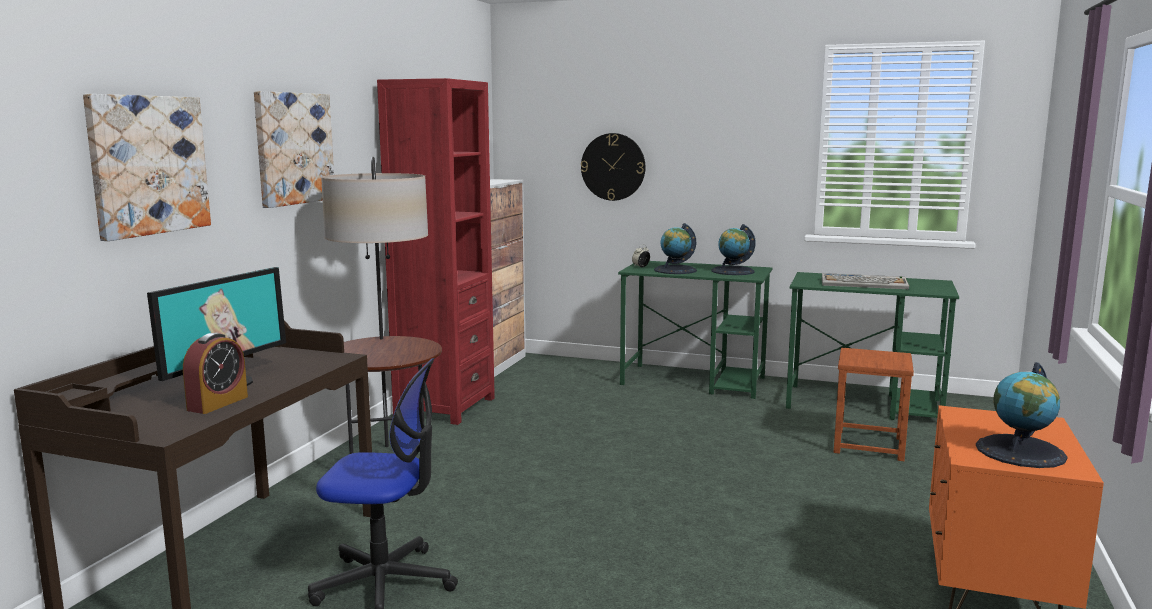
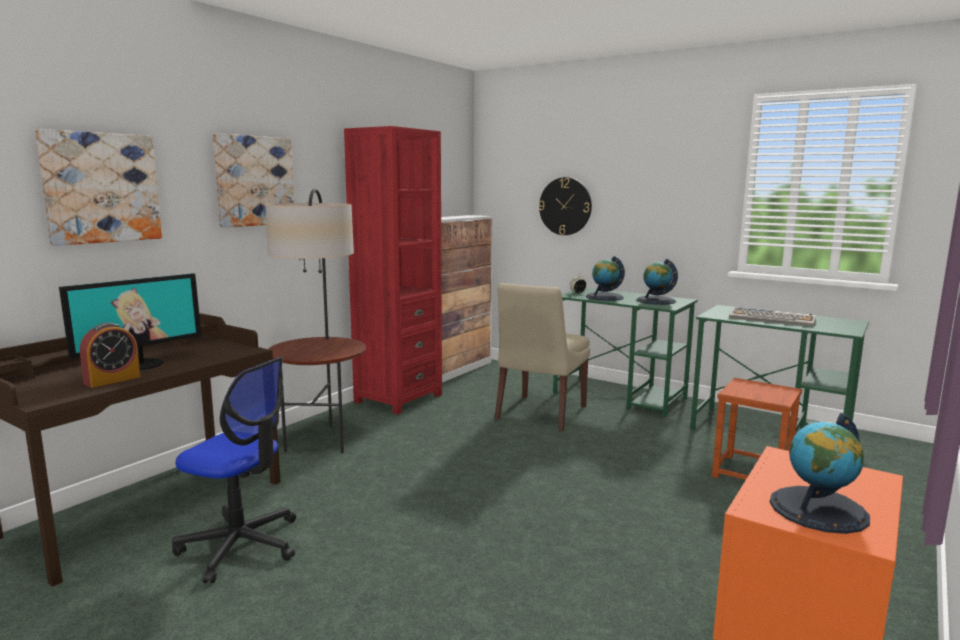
camera: 15 degrees right, 0 degrees up
(620, 408) = (540, 414): none -> beige chair

